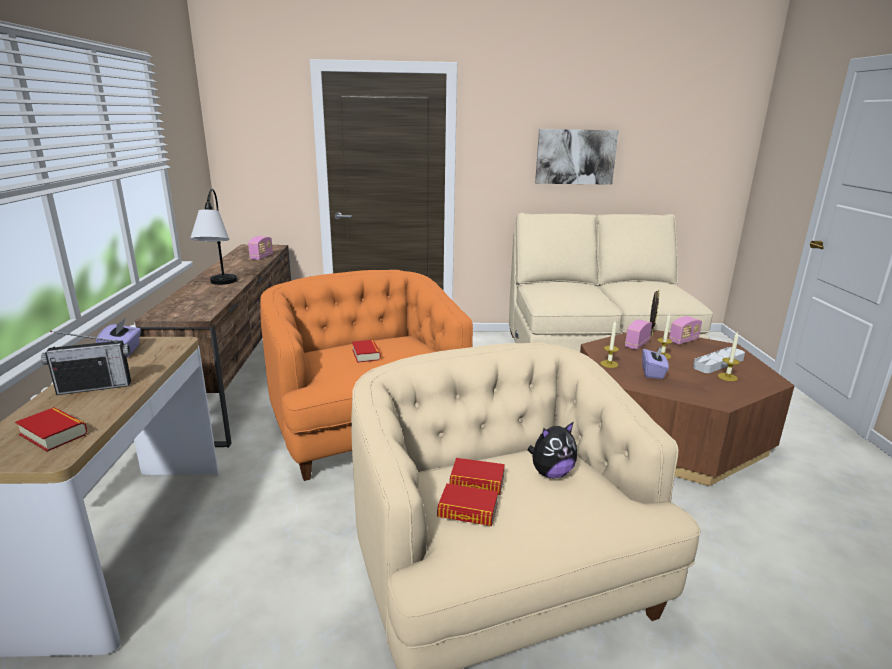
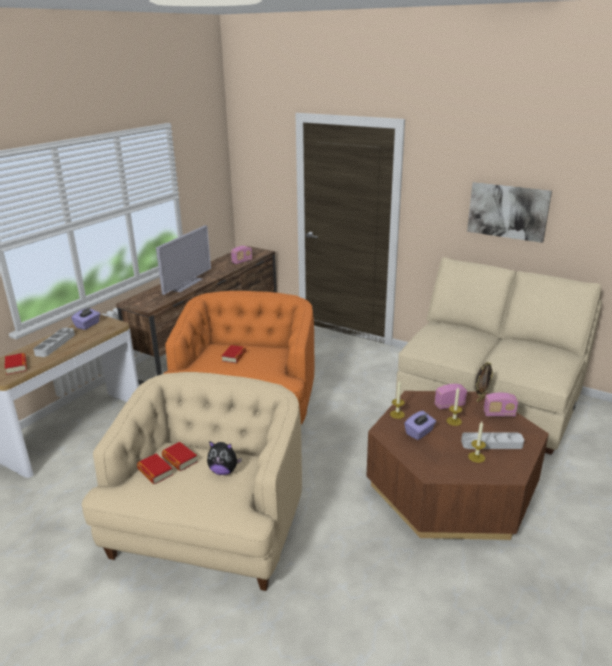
camera: 35 degrees right, 5 degrees up
(95, 387) = (55, 344): radio -> grey tray
(219, 286) = (186, 284): table lamp -> television

